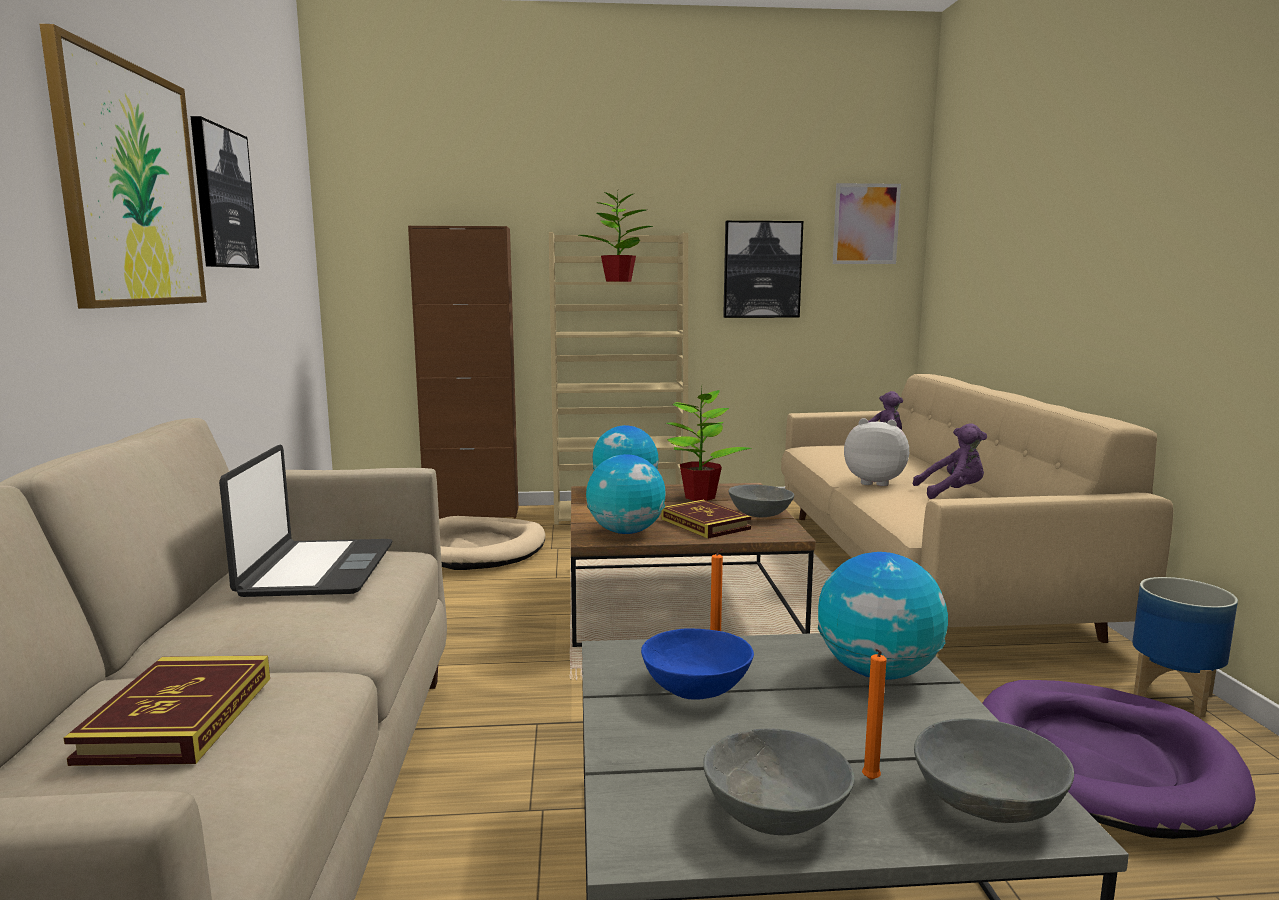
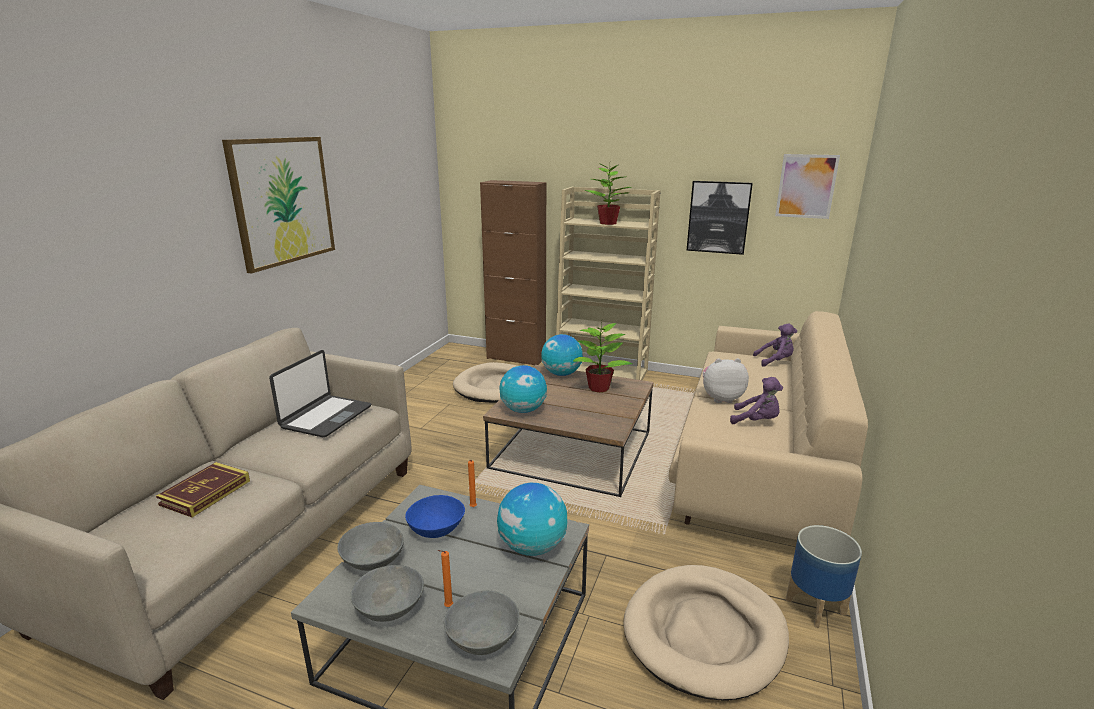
camera: 25 degrees right, 10 degrees up
(222, 198) = (354, 185): picture -> none
(705, 524) = (574, 413): book -> none
(759, 514) = (616, 411): grey bowl -> grey bowl (372, 560)
(874, 482) = (721, 398): plush toy -> plush toy turned 45 degrees counterclockwise
(1102, 762) = (704, 633): purple dog bed -> beige dog bed

